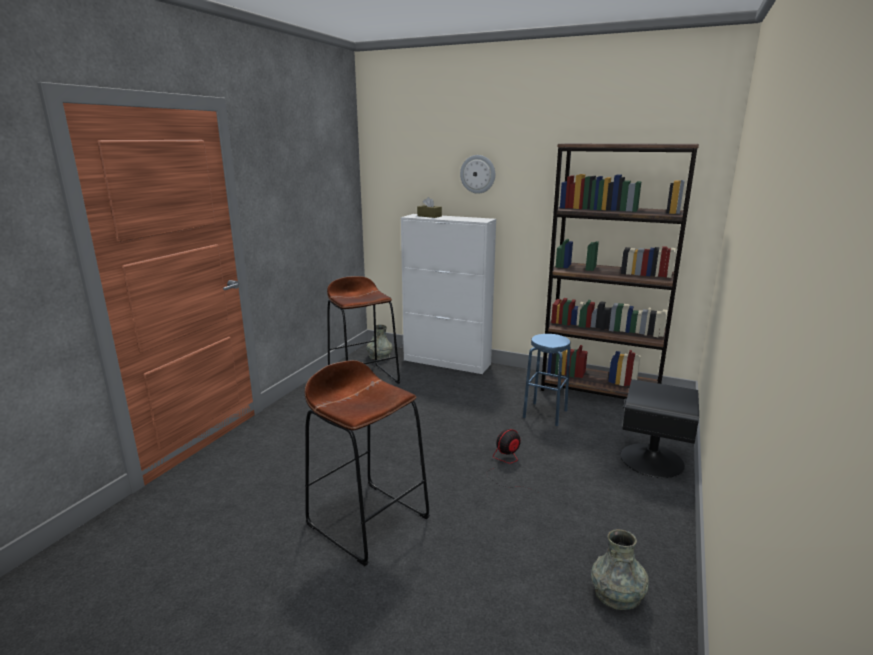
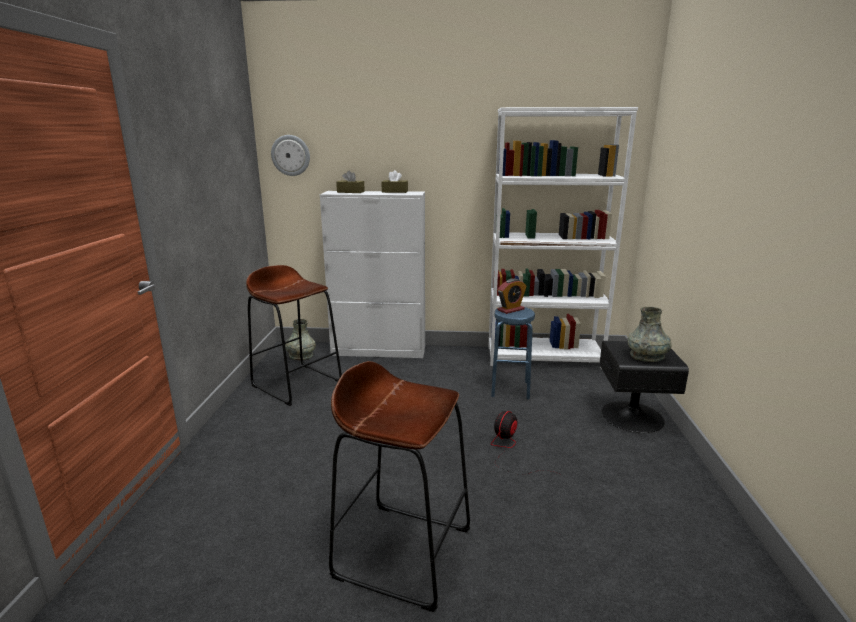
camera: 20 degrees left, 0 degrees up
(468, 218) = (395, 192): none -> brown tissue box
(478, 174) = (401, 144): wall clock -> wall clock (291, 155)
(548, 337) = (511, 309): none -> alarm clock
(600, 391) = (544, 358): brown bookcase -> white bookcase
(617, 594) = (699, 562): grey vase -> grey vase (647, 356)

